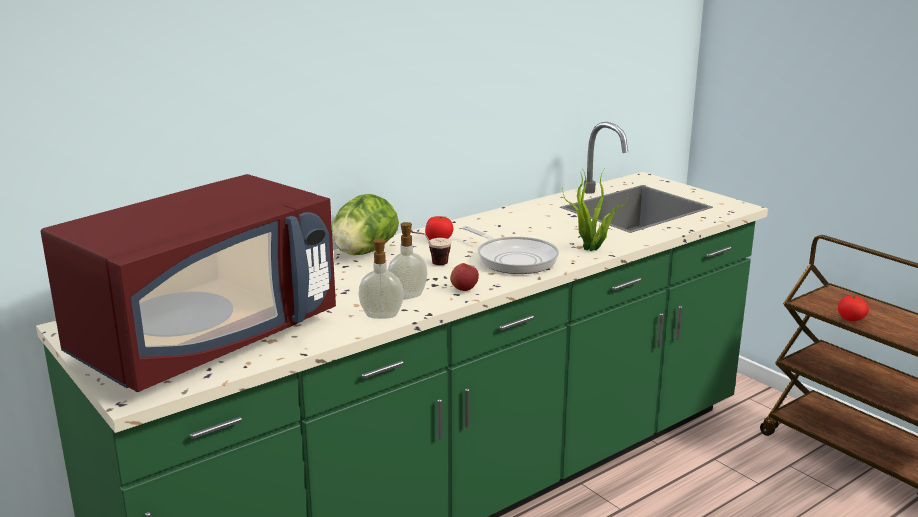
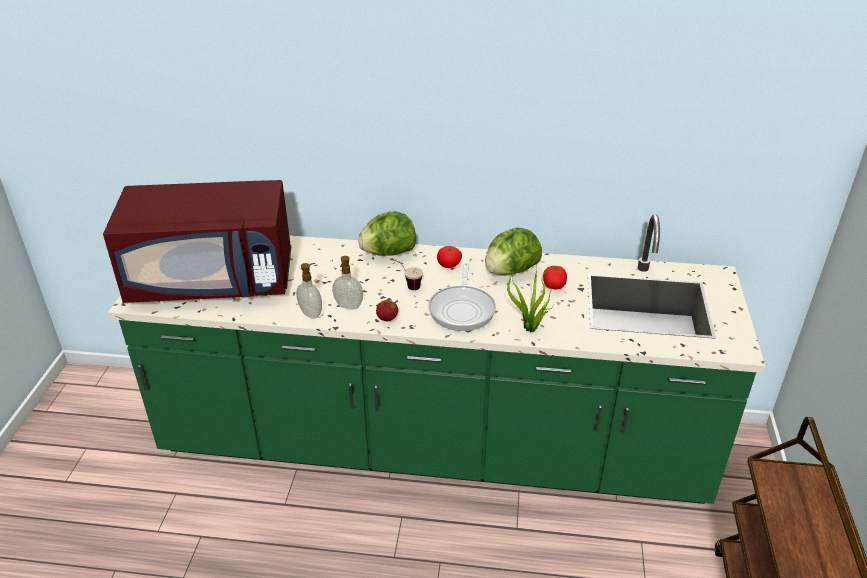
camera: 45 degrees right, 15 degrees up
(499, 225) = (511, 271): none -> lettuce
(851, 319) = (778, 511): tomato -> tomato (554, 286)

